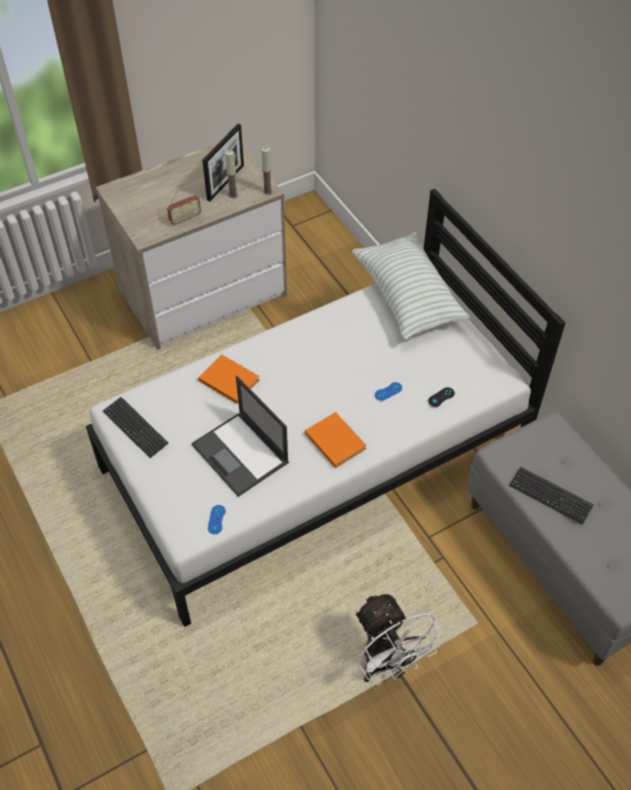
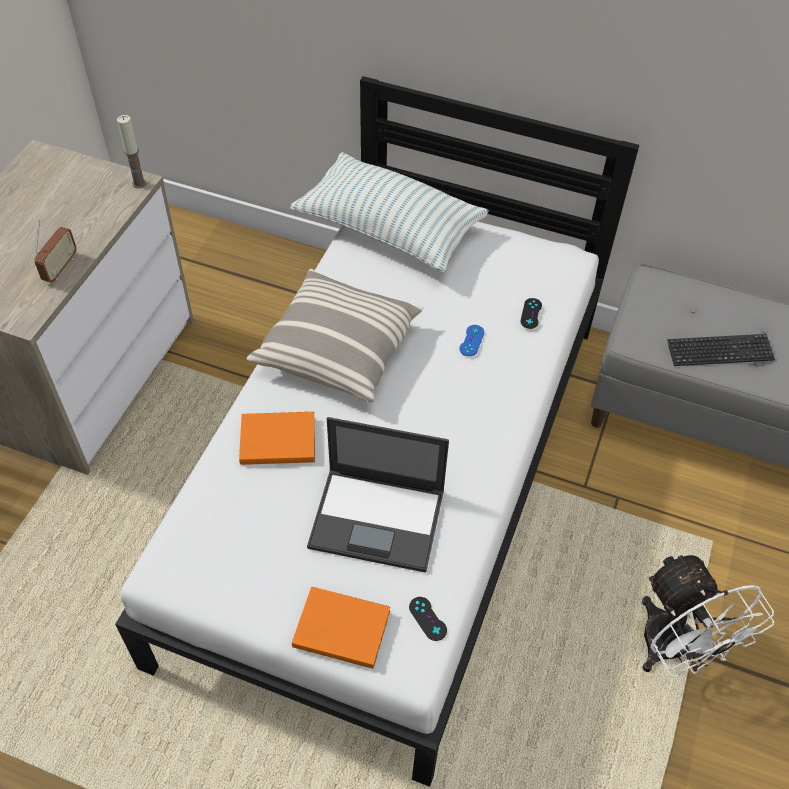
camera: 40 degrees left, 0 degrees up
(135, 428) = (213, 576): keyboard -> none
(216, 519) = (427, 618): blue game controller -> black game controller
(225, 182) = (73, 199): picture frame -> none
(233, 195) = (97, 208): candle -> none
(308, 350) = (338, 349): none -> pillow
(335, 440) = (468, 430): orange book -> orange book (339, 627)
(387, 663) = (674, 651): white fan -> white fan turned 45 degrees clockwise

